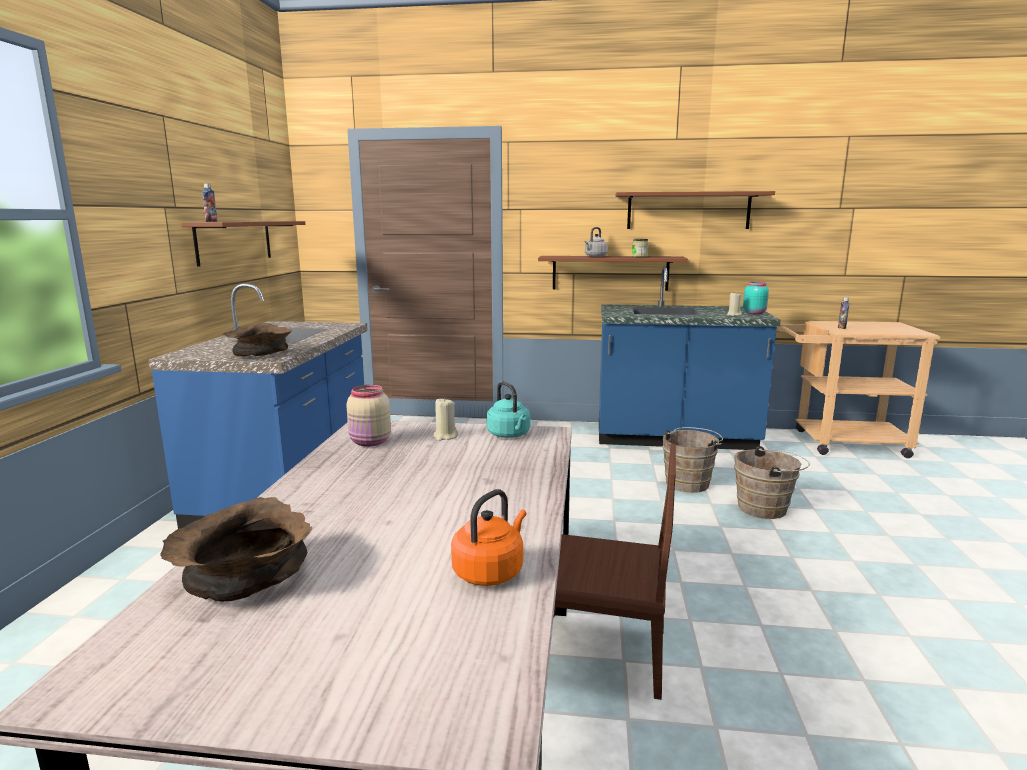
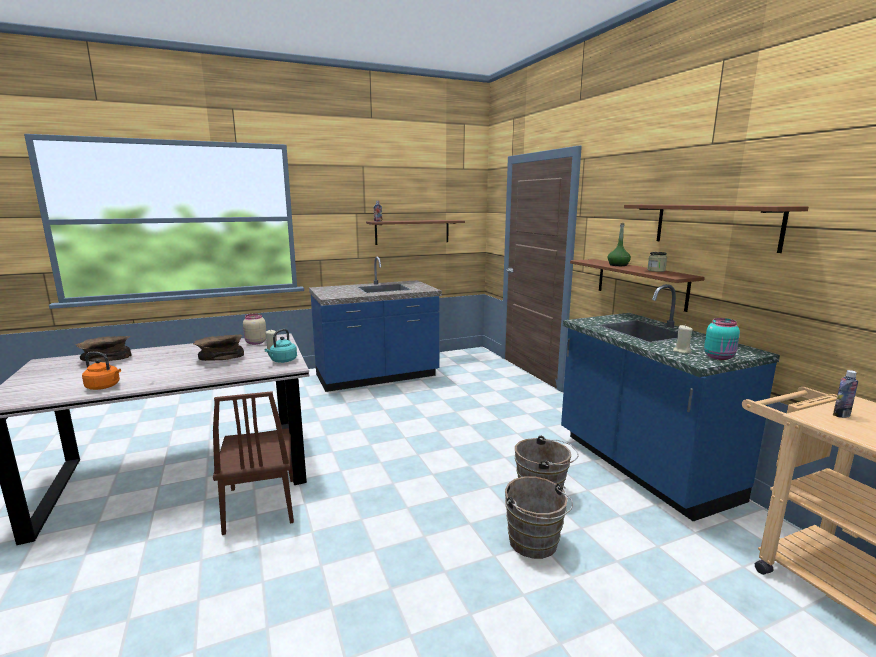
camera: 60 degrees right, 0 degrees up
(260, 355) = (332, 295): brown bowl -> brown bowl (219, 358)
(595, 256) = (618, 265): grey kettle -> green bottle

